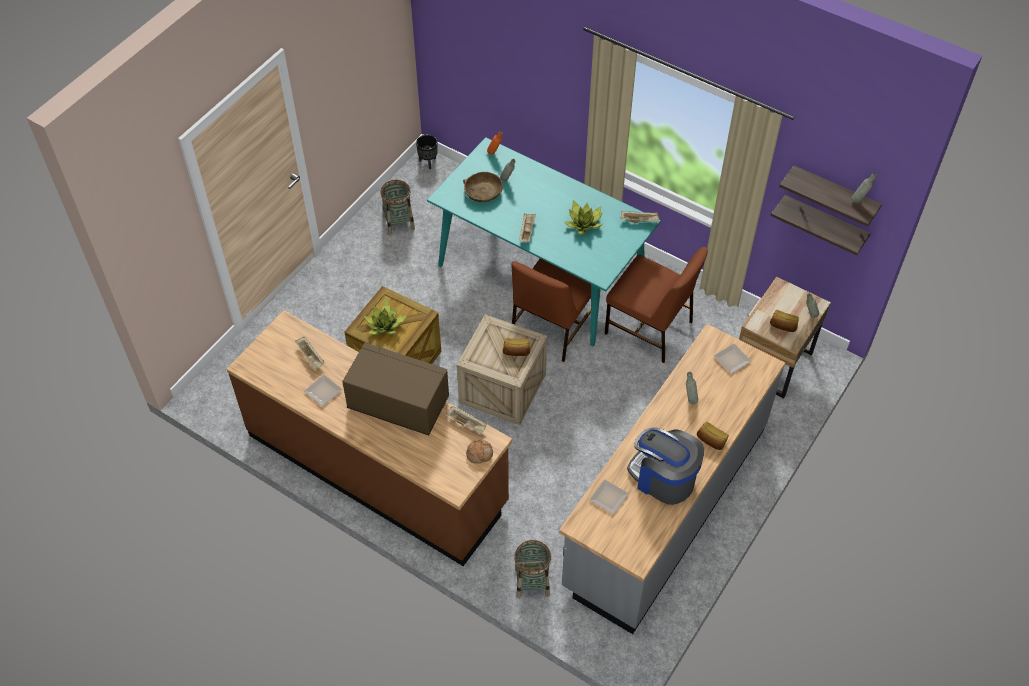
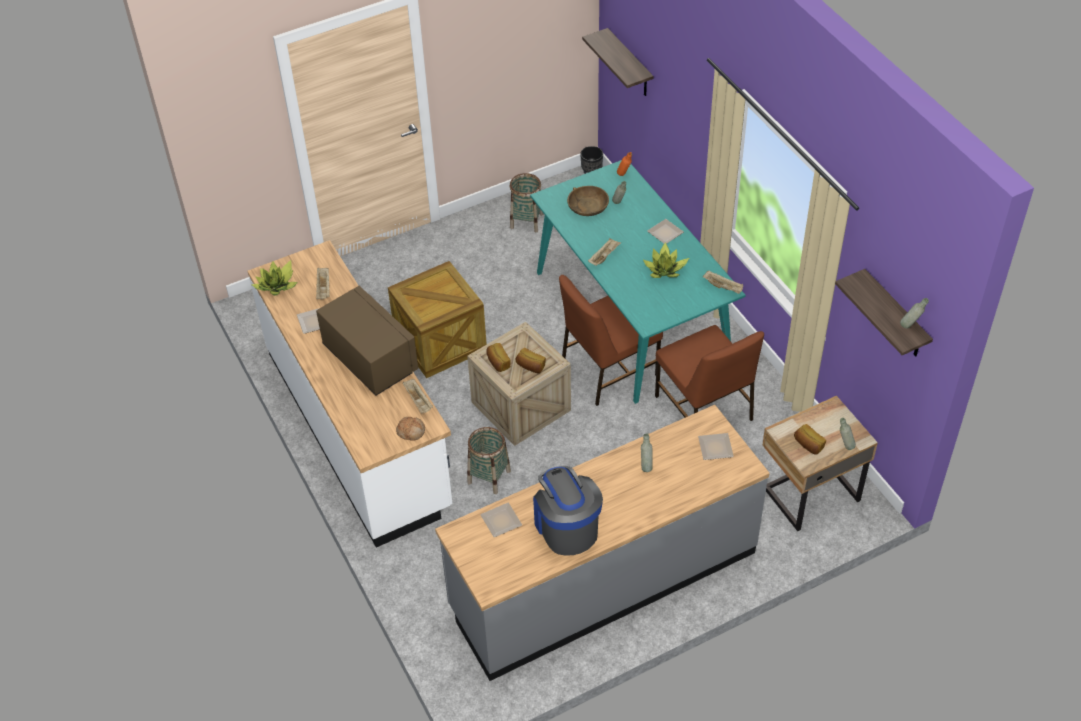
camera: 30 degrees right, 5 degrees down
(377, 468) = (359, 429): brown counter -> white counter
(385, 325) = (428, 296): potted plant -> potted plant (277, 285)
(532, 582) = (428, 590): basket -> basket (489, 477)
(563, 192) = (665, 234): none -> plate
(711, 441) = (638, 513): bread -> bread (498, 362)
(823, 224) = (886, 349): shelf -> shelf (629, 64)

